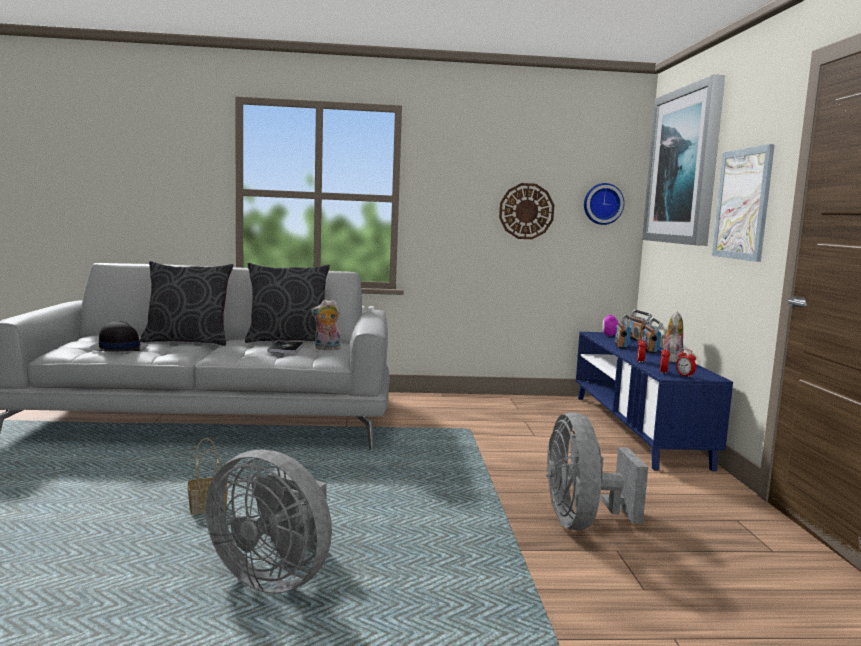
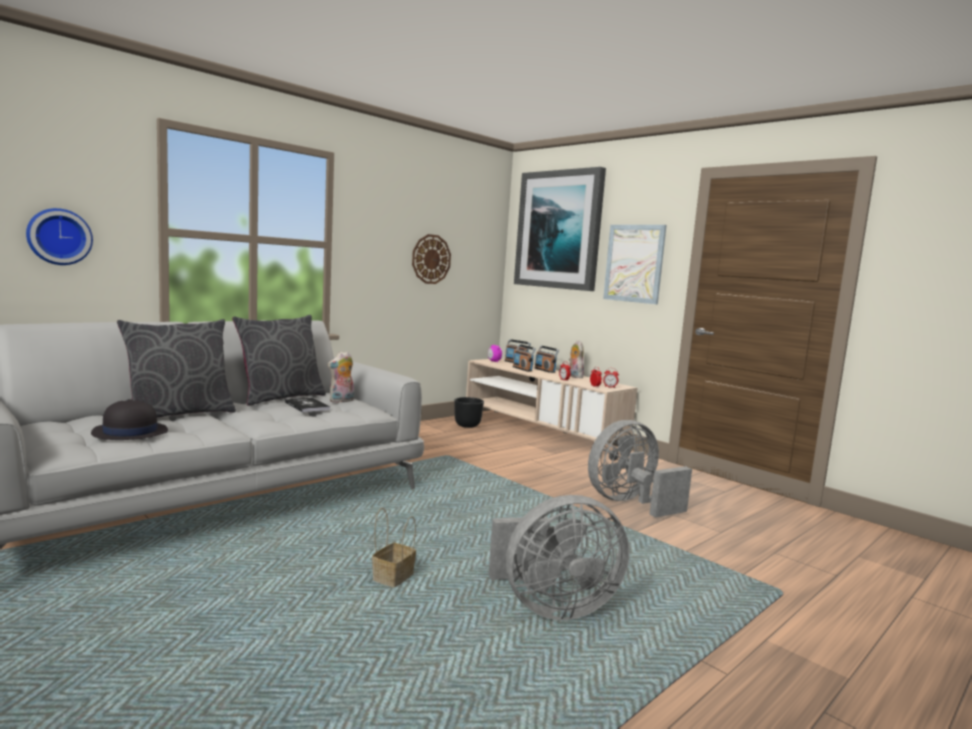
camera: 40 degrees left, 0 degrees up
(554, 407) = (467, 426): none -> black planter
(582, 522) = (629, 503): grey fan -> grey fan turned 105 degrees clockwise
(602, 204) = (481, 254): wall clock -> wall clock (59, 236)
(636, 429) = (541, 432): blue tv stand -> beige tv stand

